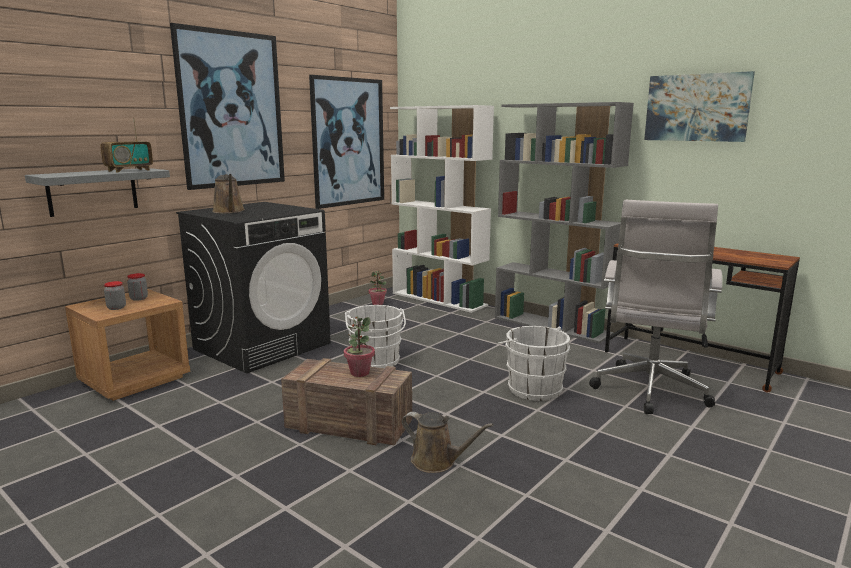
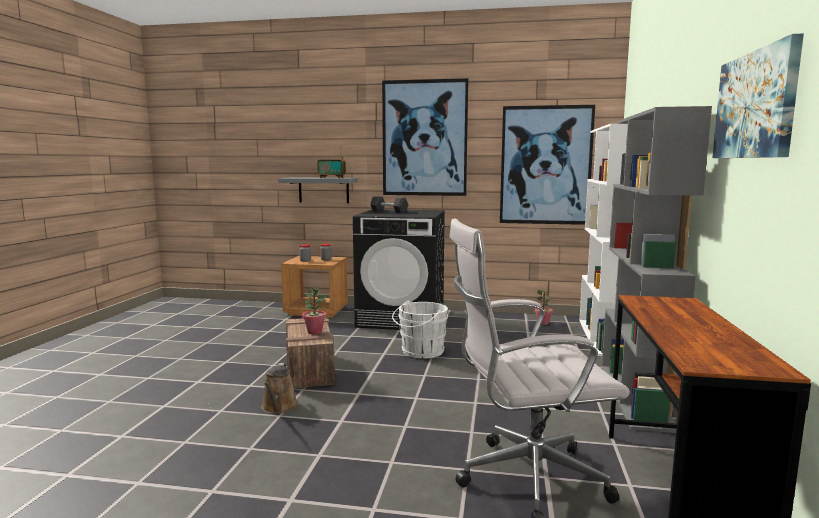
camera: 60 degrees right, 5 degrees down
(229, 211) = (389, 211): brown watering can -> black dumbbell
(532, 388) = (450, 416): white bucket -> none

